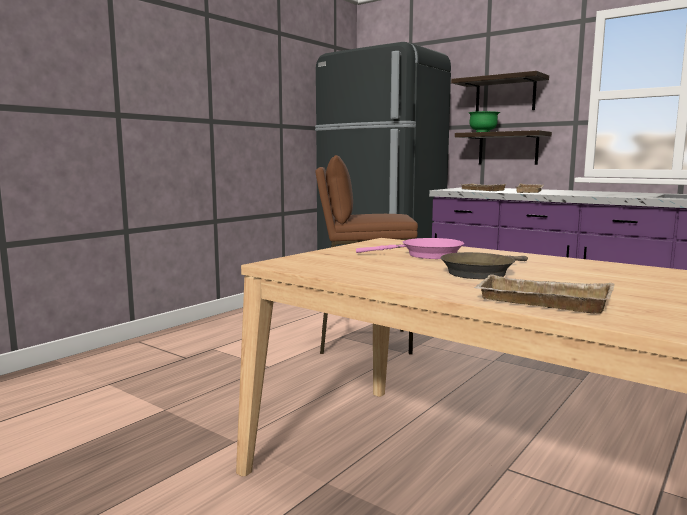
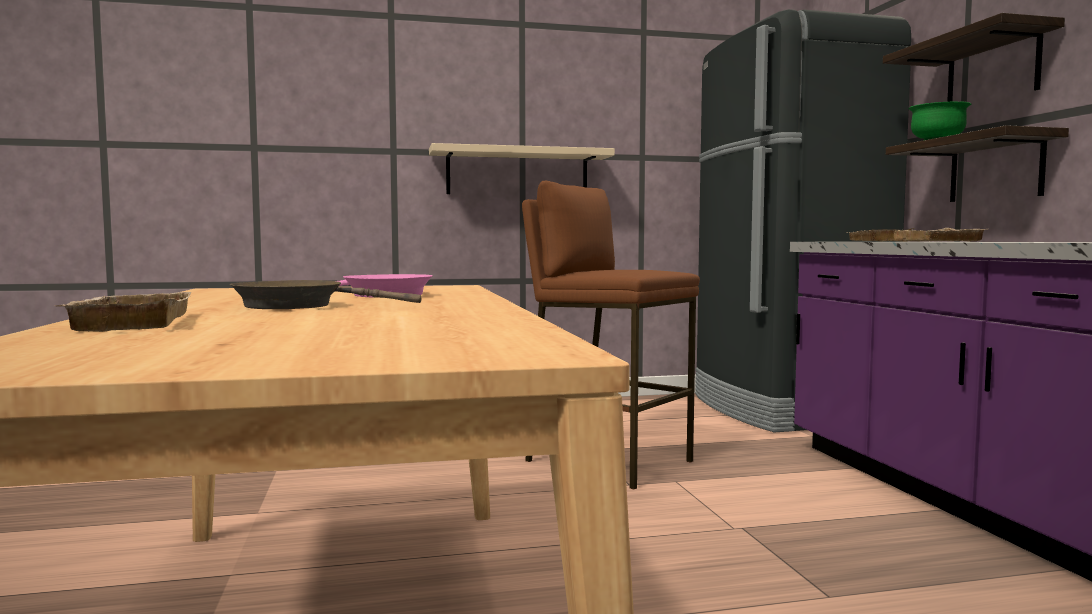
camera: 40 degrees right, 5 degrees down
(210, 136) = (517, 173): none -> beige shelf

